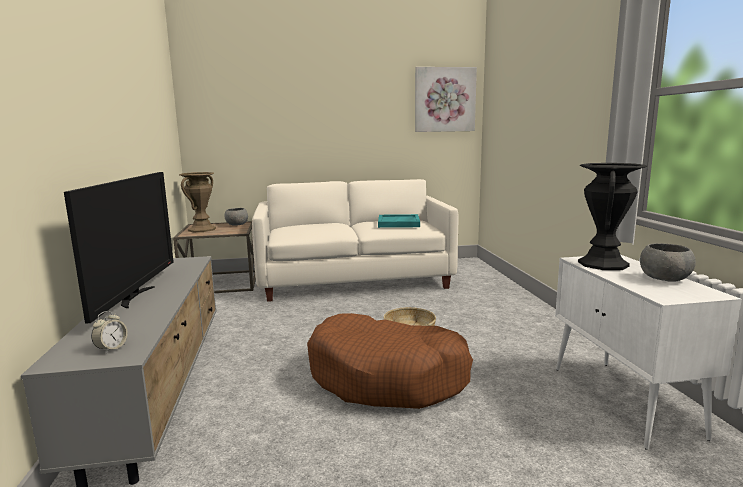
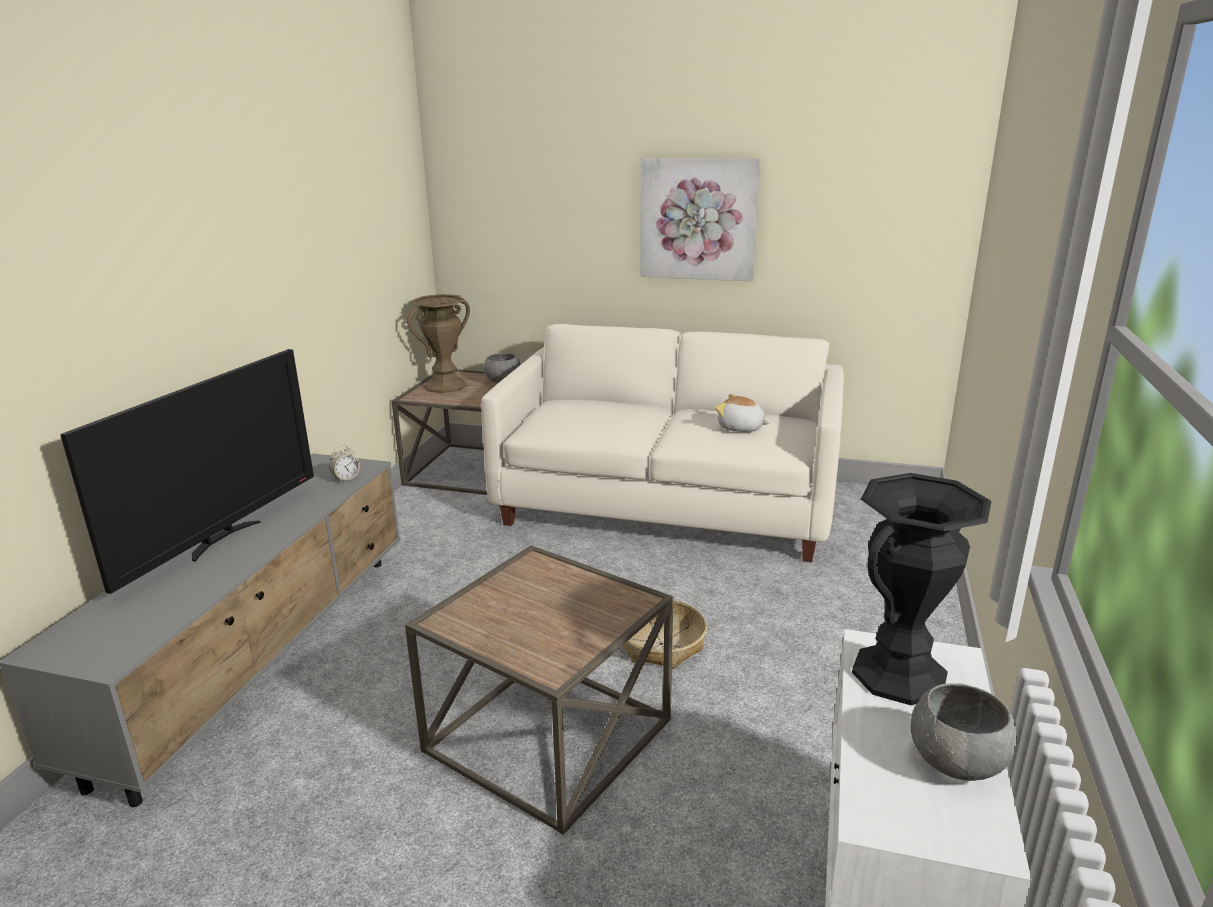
camera: 25 degrees right, 10 degrees up
(111, 348) = (109, 641): alarm clock -> alarm clock (346, 479)
(388, 377) = (546, 735): brown dog bed -> brown side table
(399, 223) = (740, 428): turquoise tray -> plush toy
(444, 99) = (899, 179): picture -> picture (698, 219)

